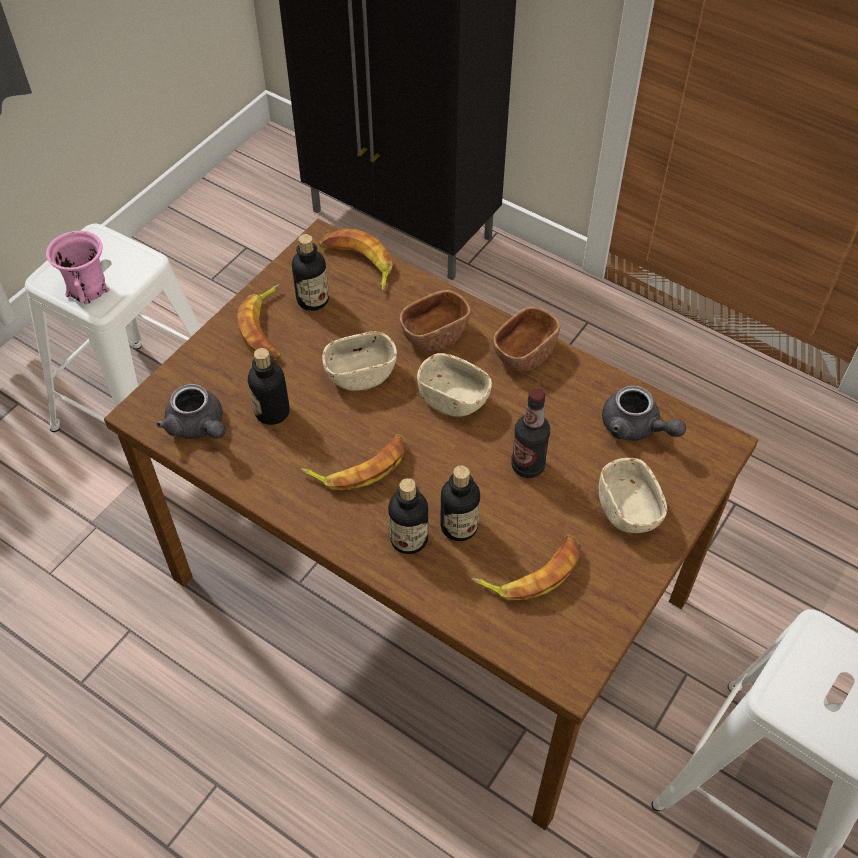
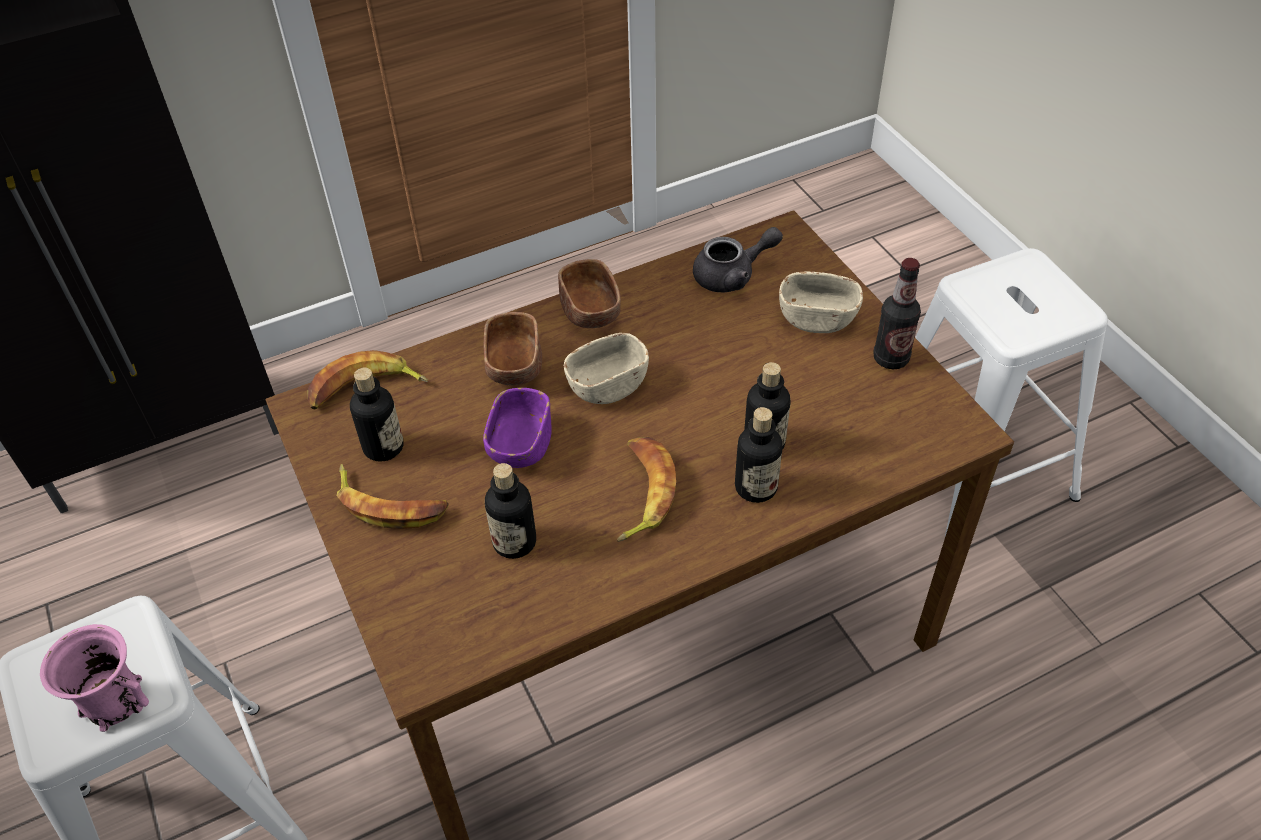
camera: 60 degrees left, 5 degrees down
(198, 427) = (484, 620): grey teapot -> none
(360, 374) = (520, 445): beige bowl -> purple bowl
(527, 466) = (726, 364): bottle -> bottle (891, 358)
(532, 572) = (847, 411): banana -> none

